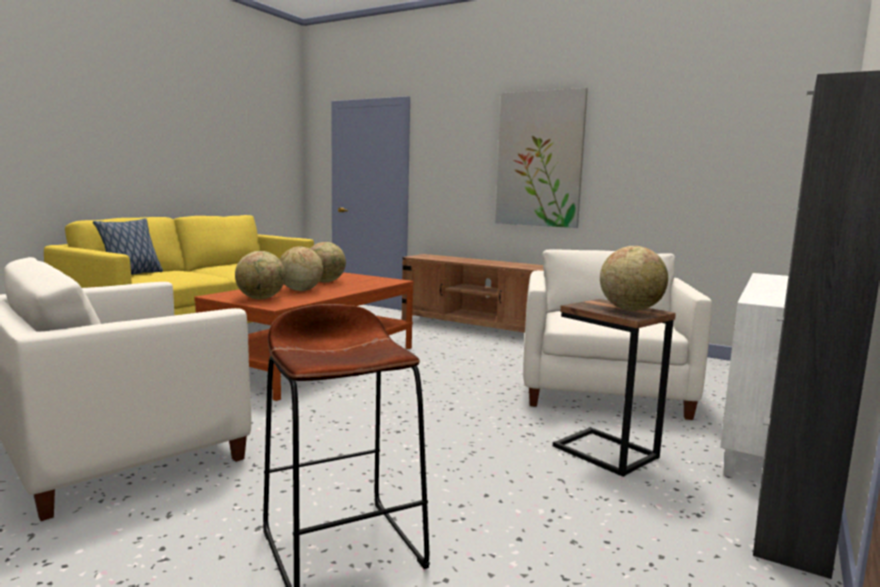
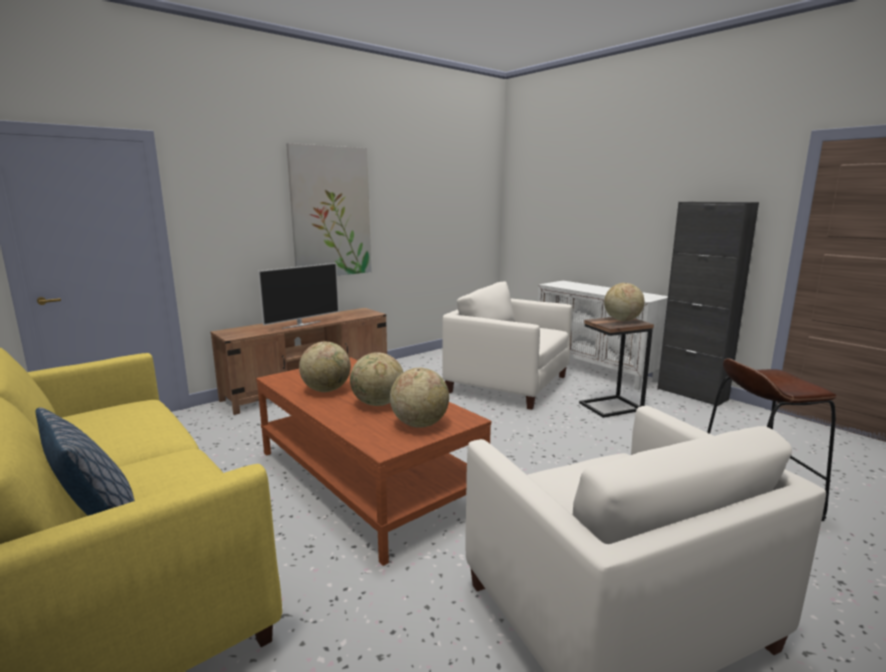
camera: 70 degrees left, 5 degrees up
(470, 261) = (301, 324): none -> television

